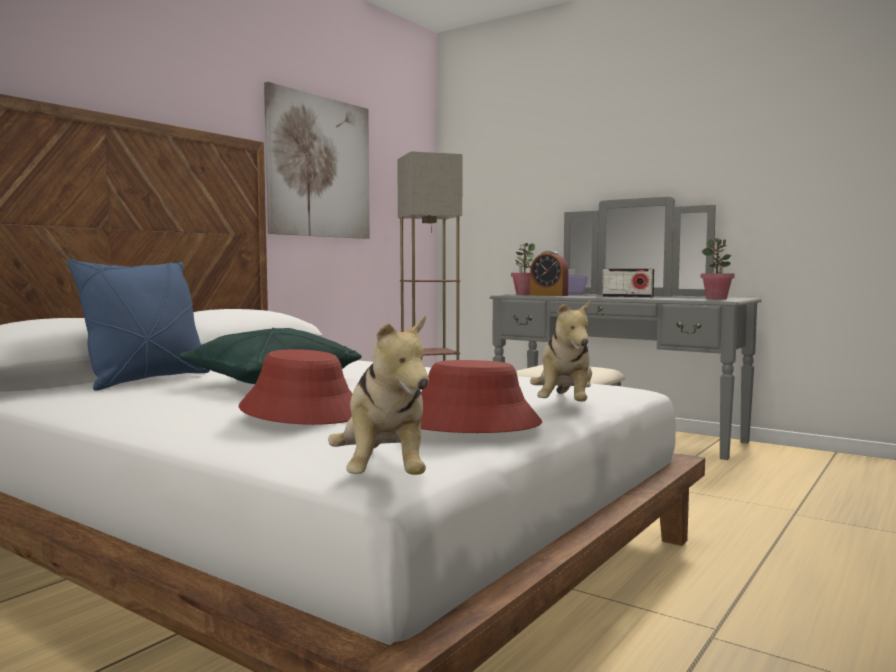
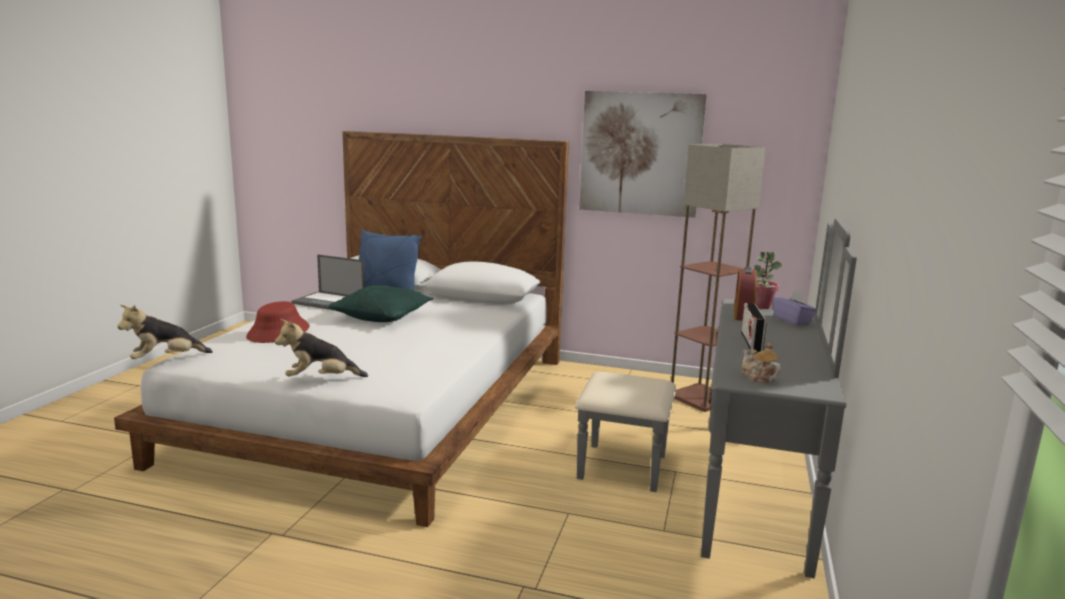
camera: 70 degrees right, 10 degrees up
(115, 397) = (329, 302): none -> laptop
(471, 424) = (256, 362): red hat -> none
(716, 299) = (757, 377): potted plant -> teapot

